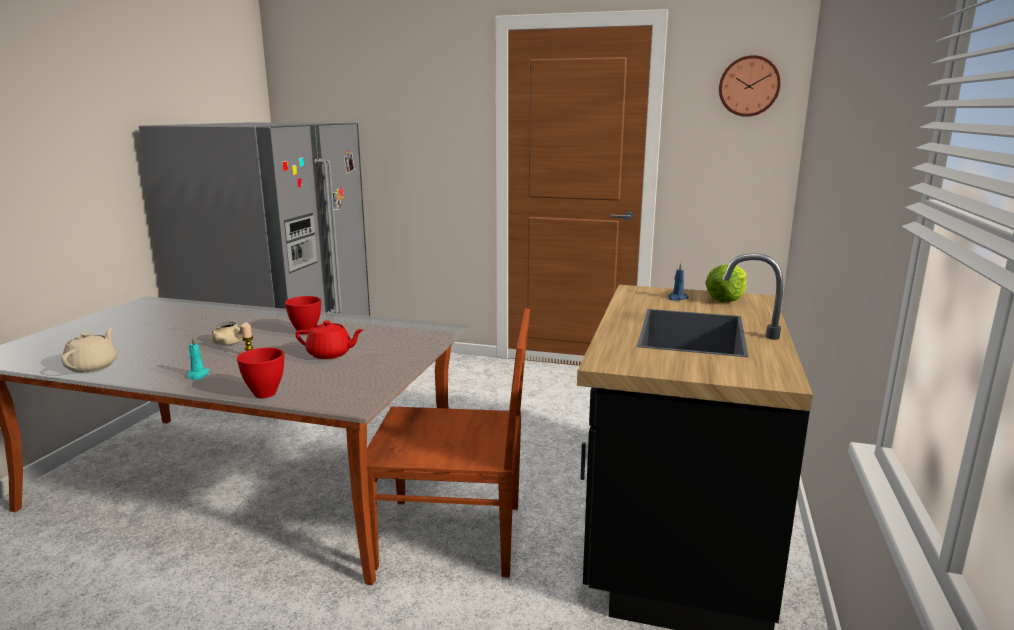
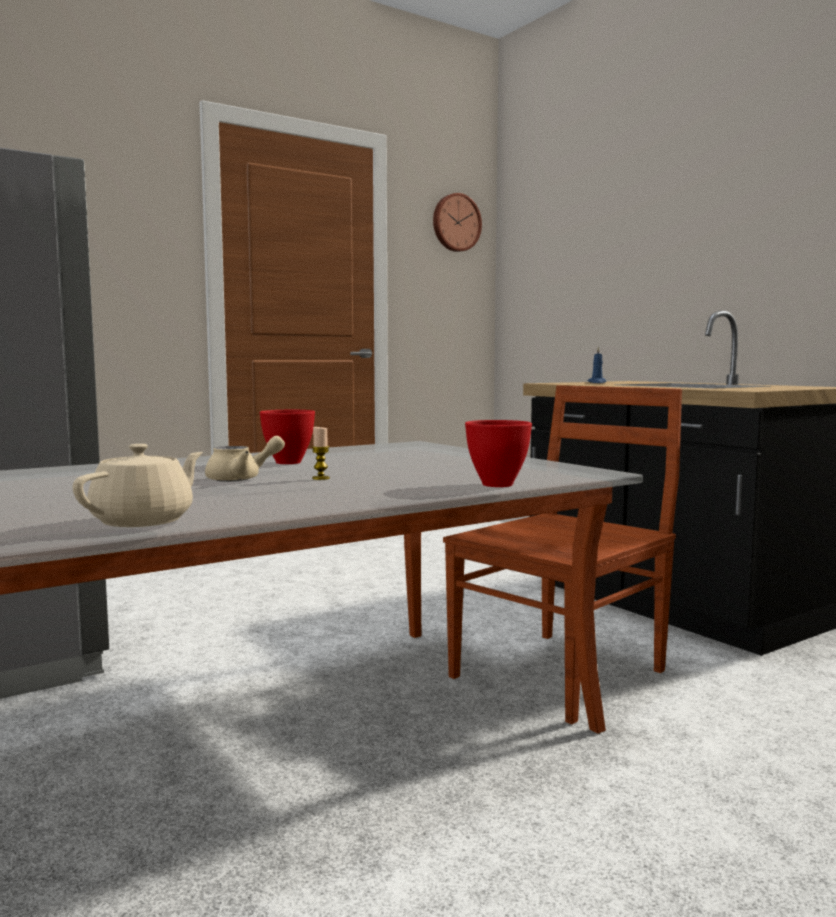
camera: 50 degrees left, 10 degrees down
(93, 366) = (144, 521): beige teapot -> beige teapot turned 75 degrees clockwise
(198, 375) = (351, 494): turquoise candle -> none
(330, 354) = (405, 464): red teapot -> none
(726, 299) = (621, 381): lettuce -> none

